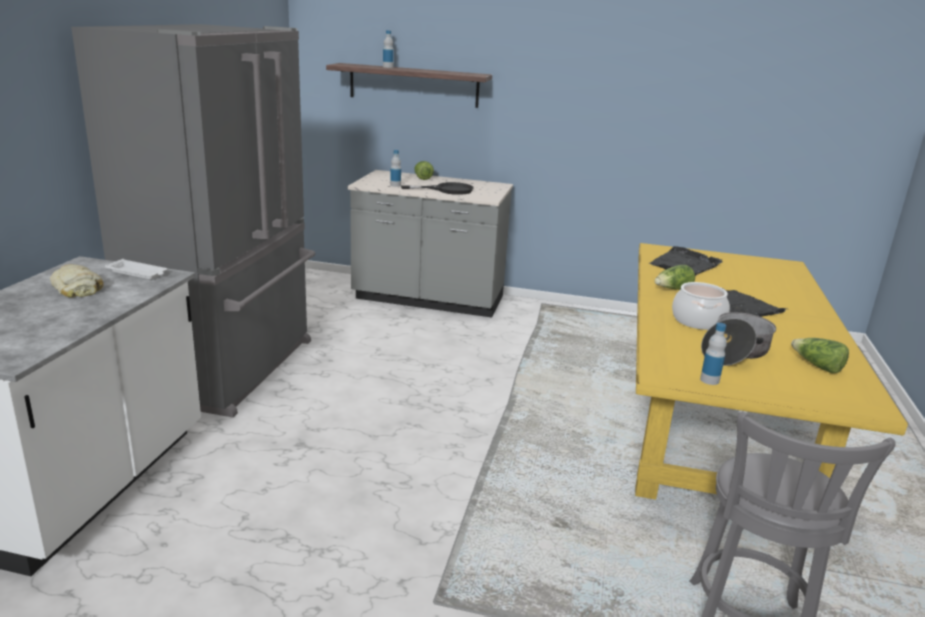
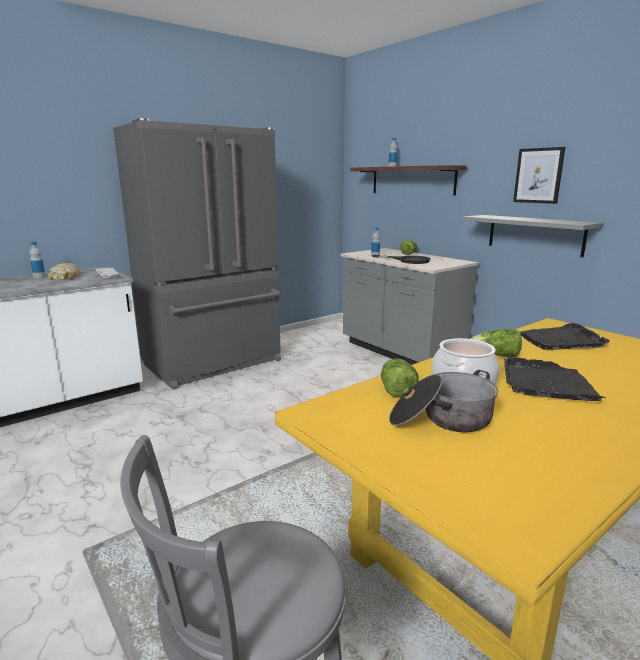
camera: 40 degrees right, 5 degrees down
(576, 153) = (535, 234): none -> grey shelf
(578, 93) = (538, 175): none -> picture
(709, 380) = (349, 432): bottle -> bottle (39, 277)
(817, 366) = (529, 465): lettuce -> lettuce (396, 389)

